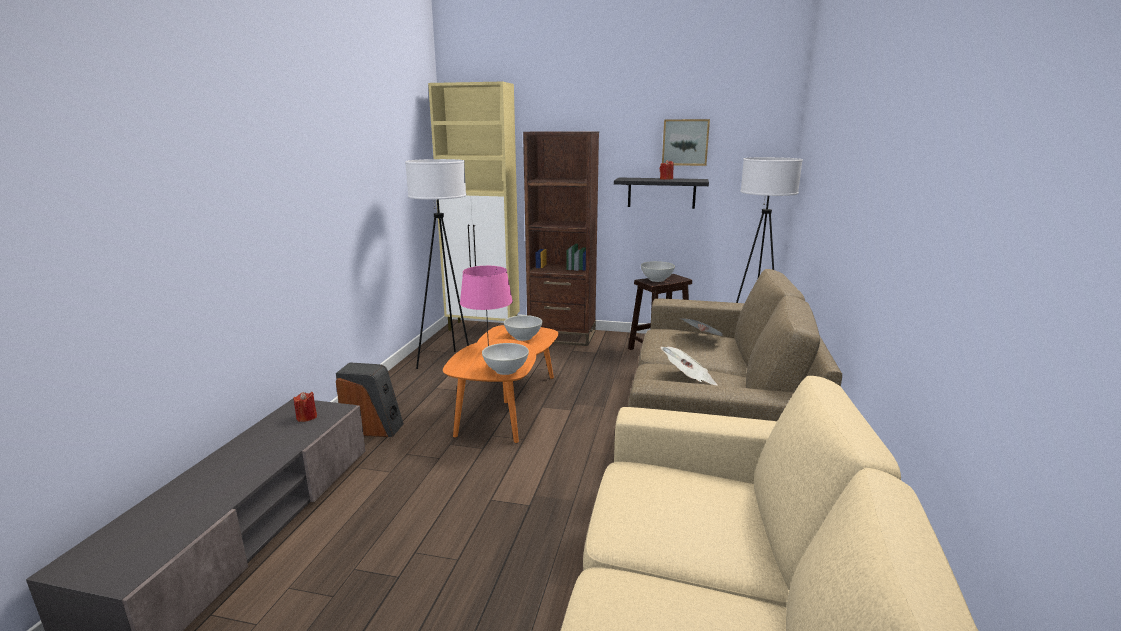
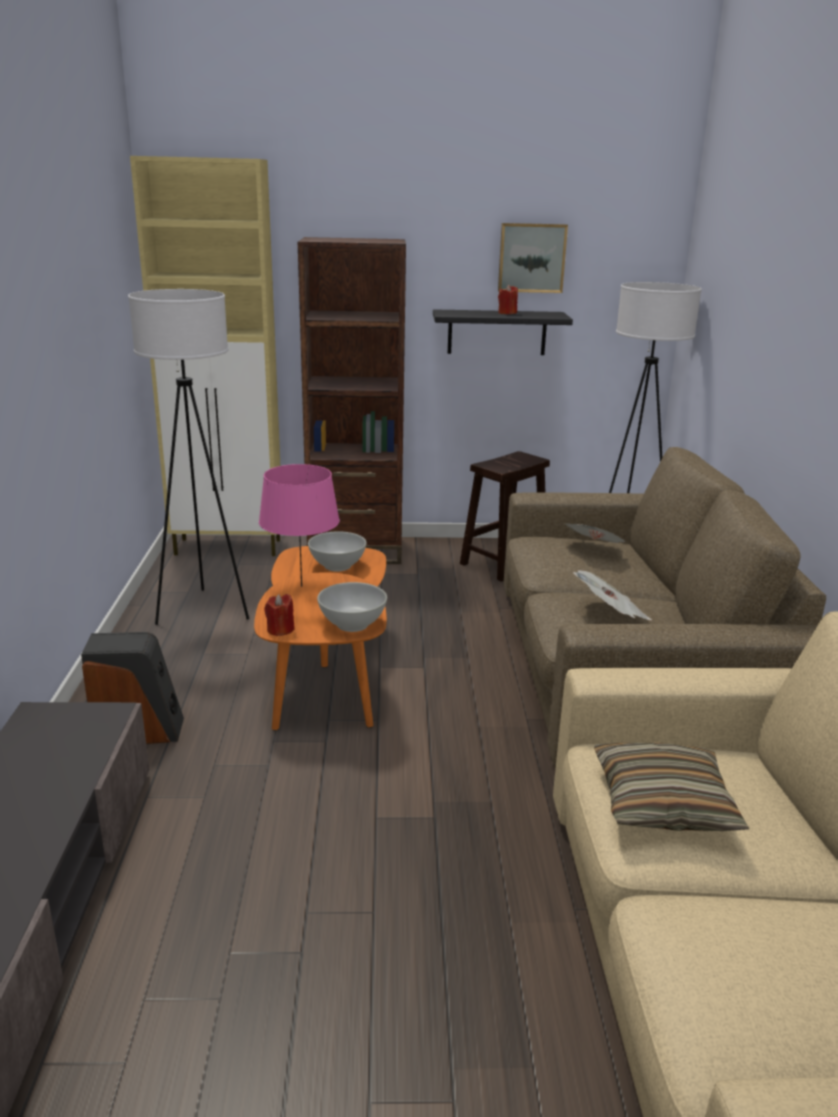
camera: 15 degrees left, 5 degrees up
(306, 417) = (66, 733): red candle -> red candle (280, 630)
(652, 505) = (663, 802): none -> pillow
(657, 279) = (502, 462): white bowl -> none

